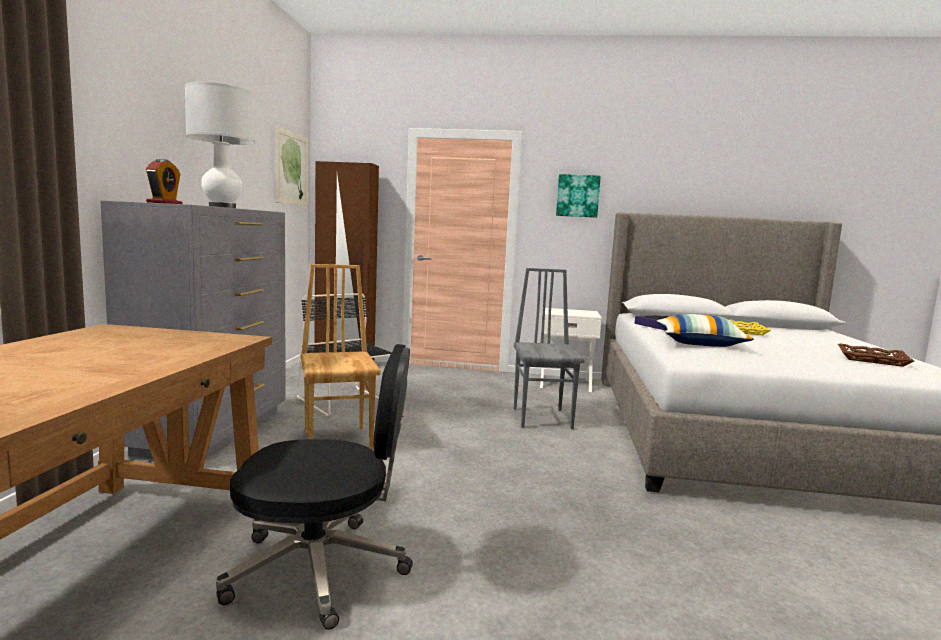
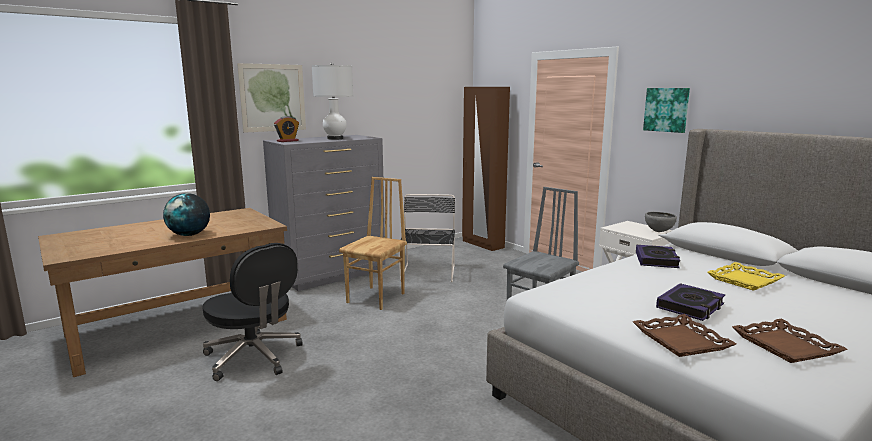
camera: 45 degrees right, 5 degrees up
(128, 367) = (189, 235): none -> globe
(292, 169) = (446, 94): picture -> picture (273, 98)
(587, 312) = (659, 231): none -> grey bowl
(700, 343) = (618, 283): pillow -> none
(778, 348) = (690, 306): none -> book
(843, 368) = (680, 341): none -> brown tray

